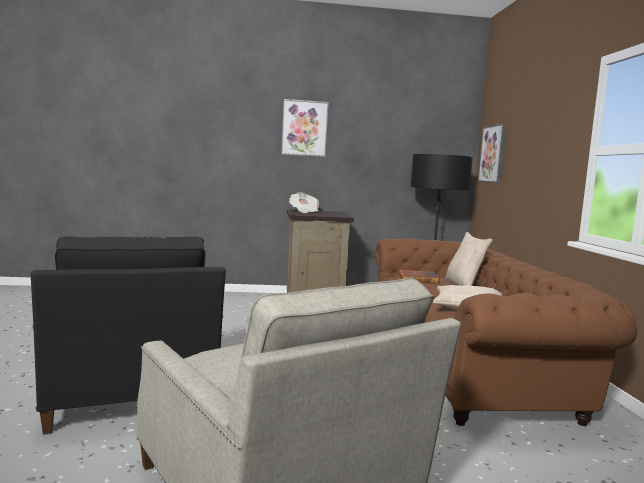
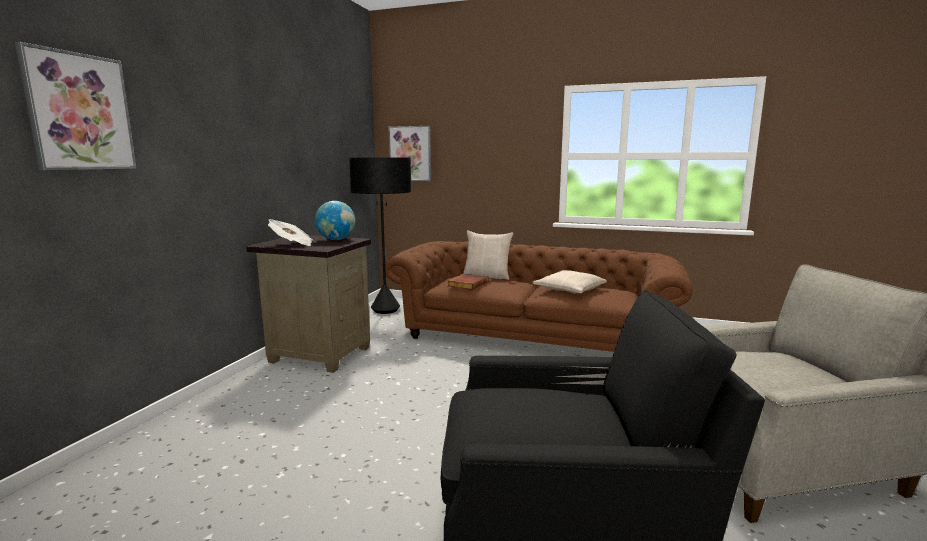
camera: 65 degrees left, 5 degrees up
(304, 128) = (247, 127): picture -> picture (79, 112)
(335, 214) = (336, 239): none -> globe

